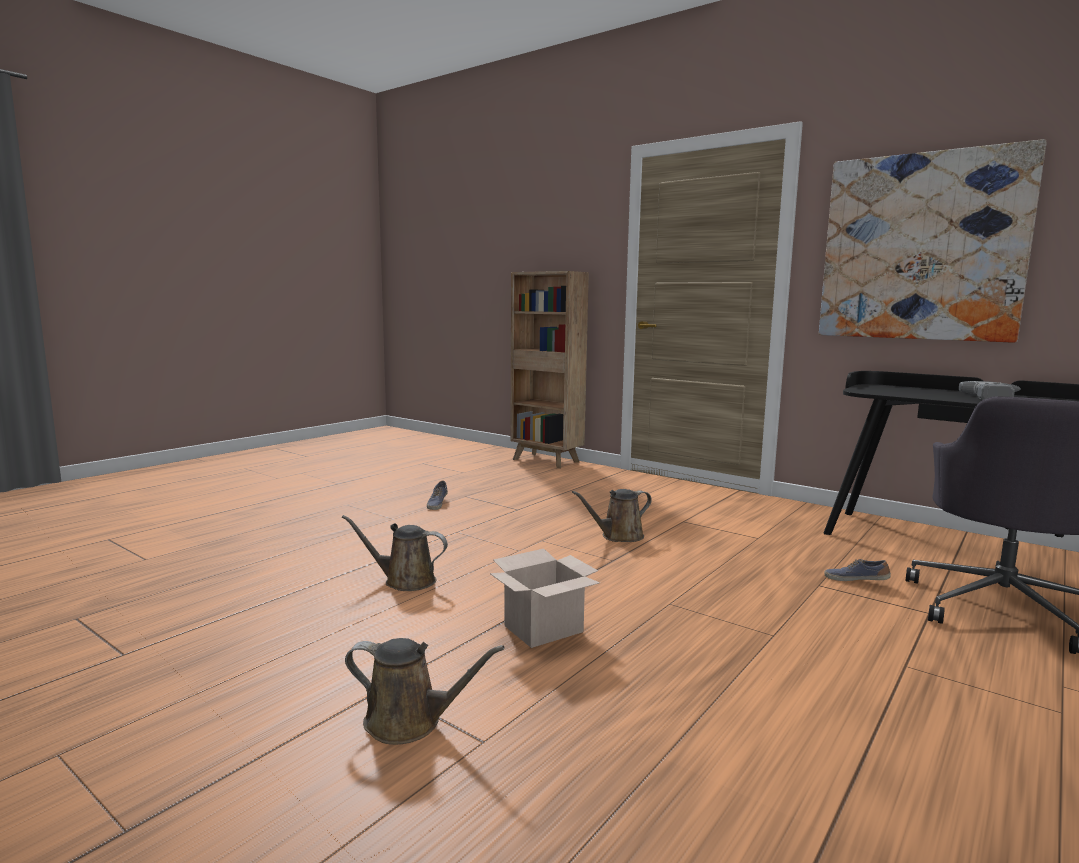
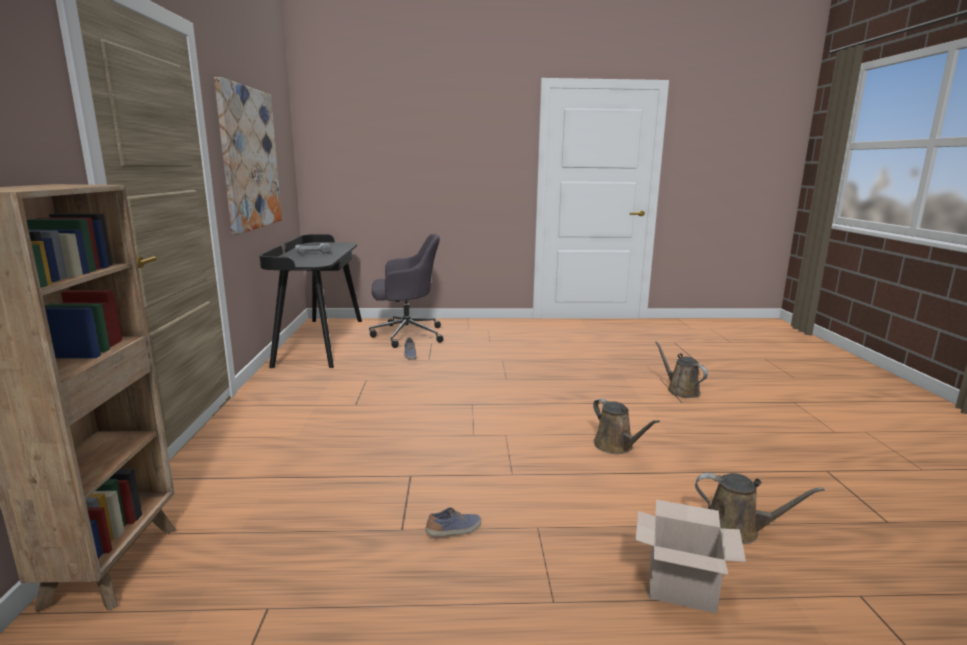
camera: 130 degrees left, 5 degrees up
(542, 630) = (583, 393): cardboard box -> cardboard box (683, 586)
(618, 536) = (424, 414): brown watering can -> brown watering can (737, 529)

